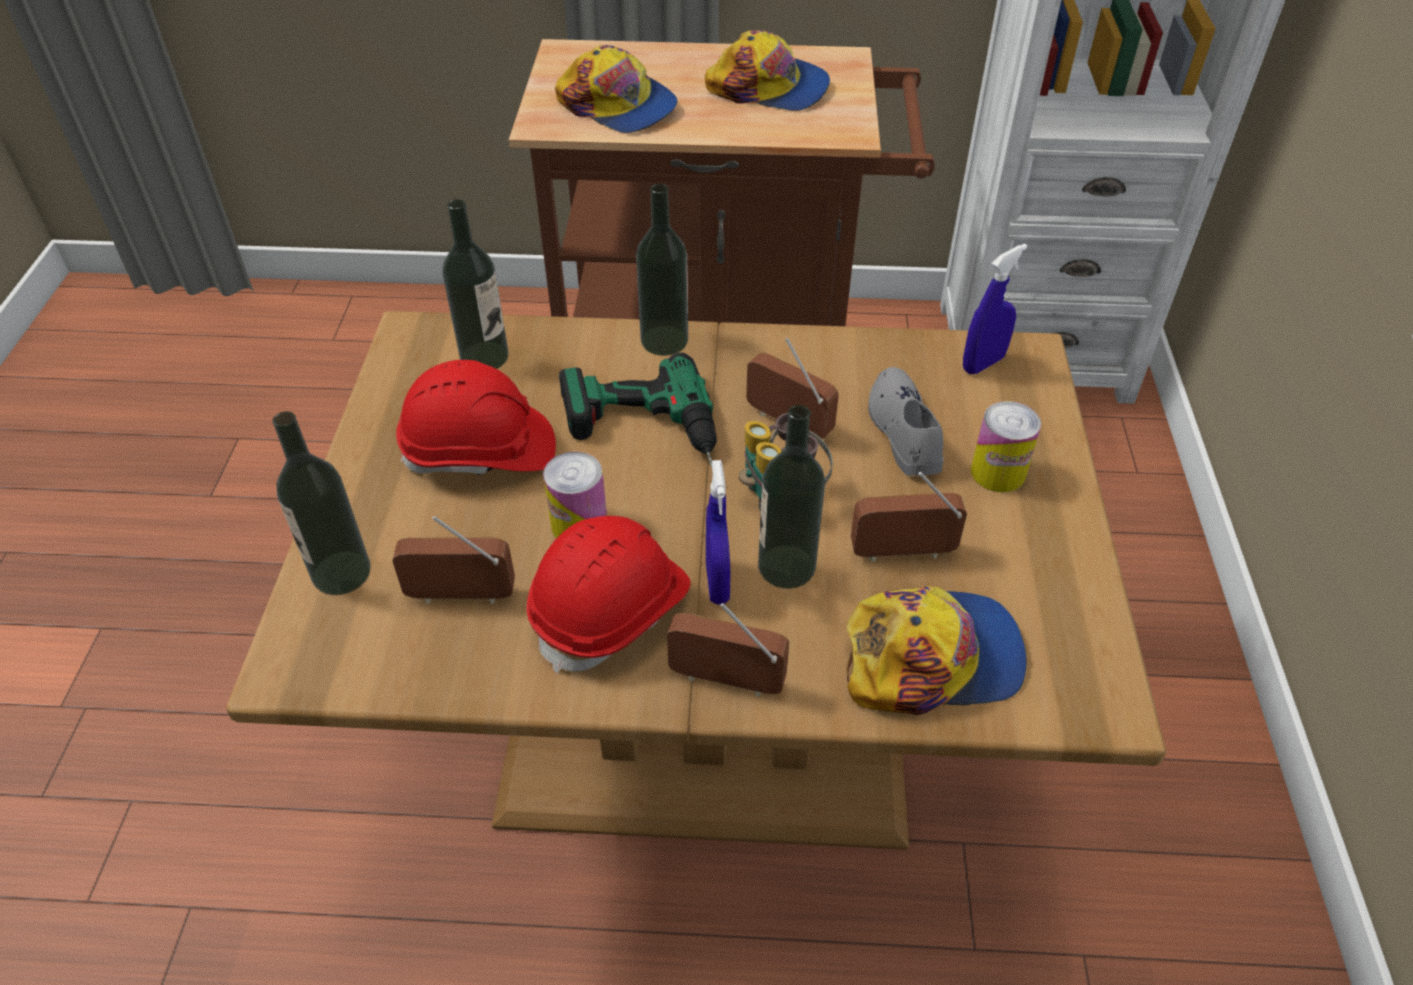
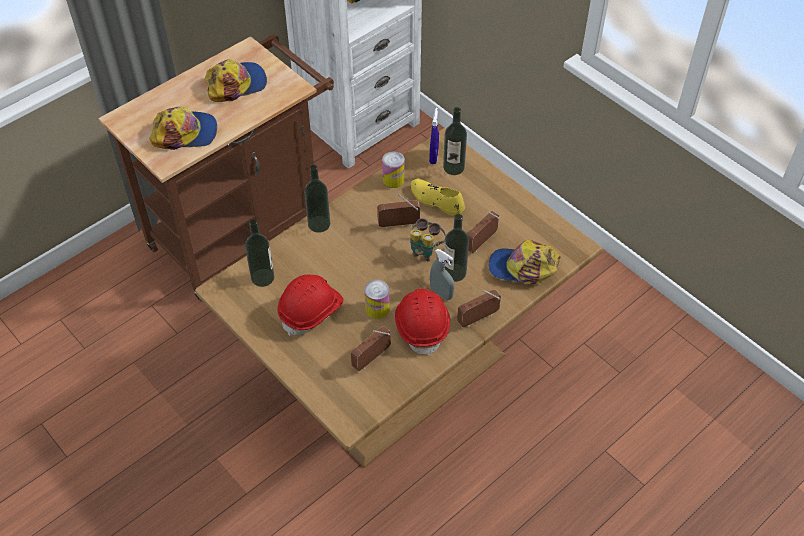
camera: 45 degrees left, 5 degrees up
(341, 573) = (324, 383): bottle -> bottle (453, 167)
(644, 435) = (358, 263): power drill -> none
(717, 583) = (441, 293): blue spray bottle -> grey spray bottle
(903, 430) = (436, 200): grey shoe -> yellow shoe
(932, 657) = (523, 268): cap -> cap turned 120 degrees counterclockwise
(997, 472) = (479, 194): can -> can (393, 179)

